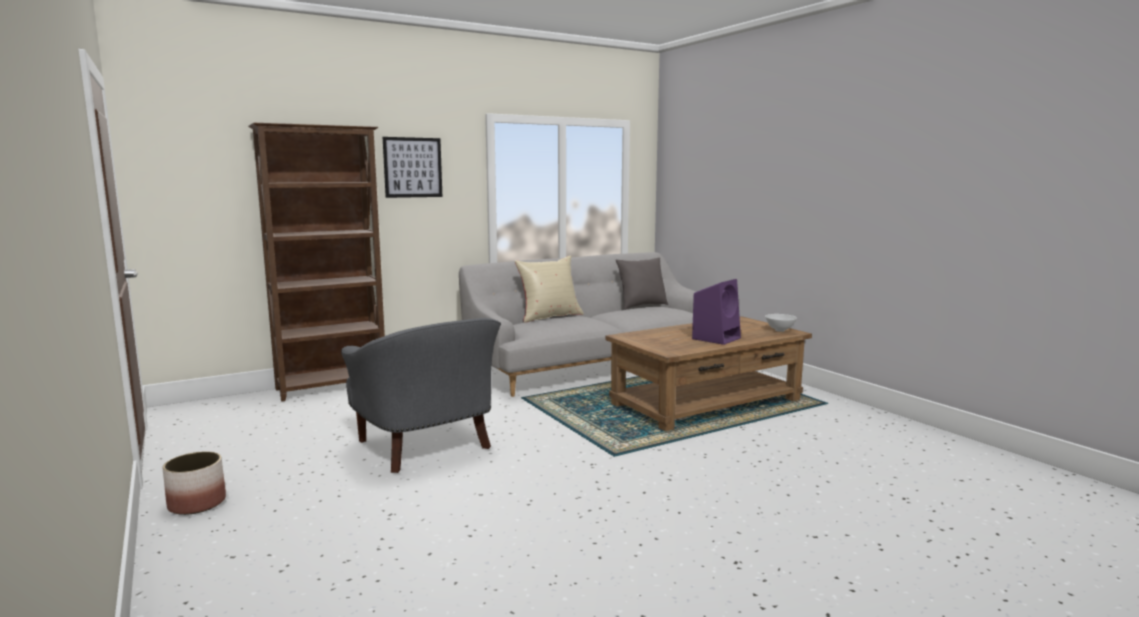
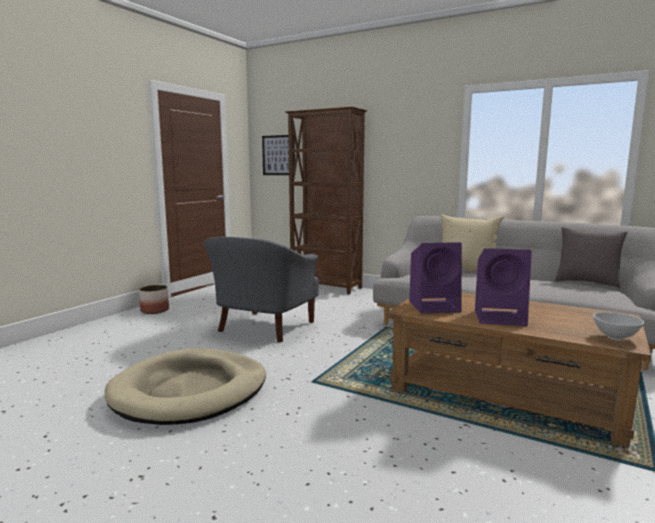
camera: 60 degrees right, 0 degrees up
(413, 167) = (399, 136): picture -> picture (278, 155)
(569, 516) = (190, 391): none -> beige dog bed
(669, 344) = (435, 306): none -> purple speaker

